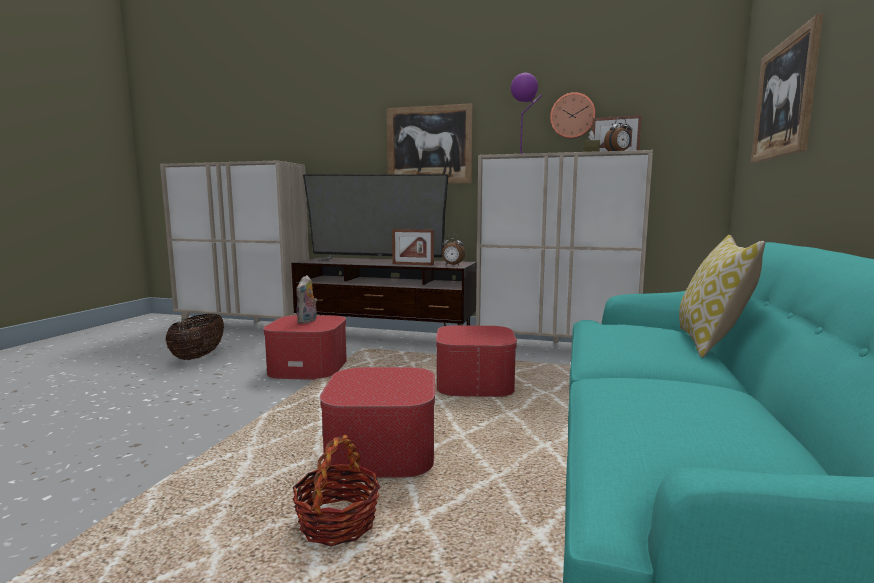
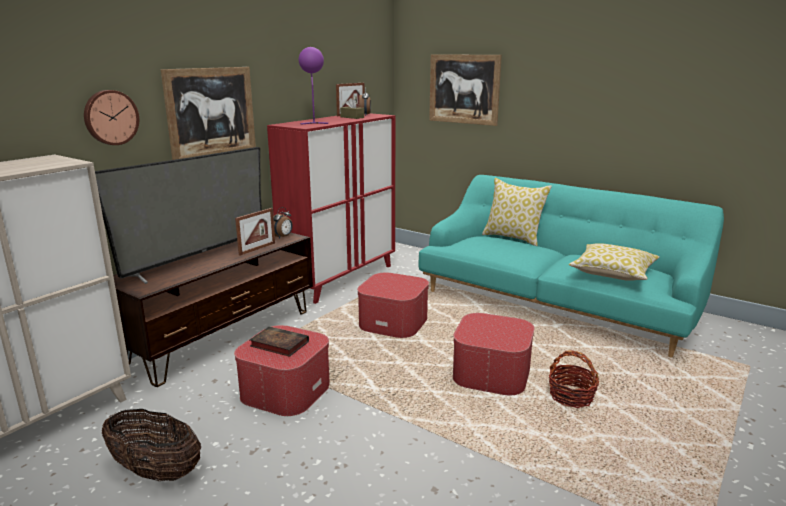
camera: 70 degrees left, 10 degrees up
(307, 321) = (278, 344): plush toy -> book
(555, 348) = (341, 279): beige cabinet -> red cabinet
(572, 116) = (318, 80): wall clock -> wall clock (110, 117)
(654, 415) = (613, 273): none -> pillow

